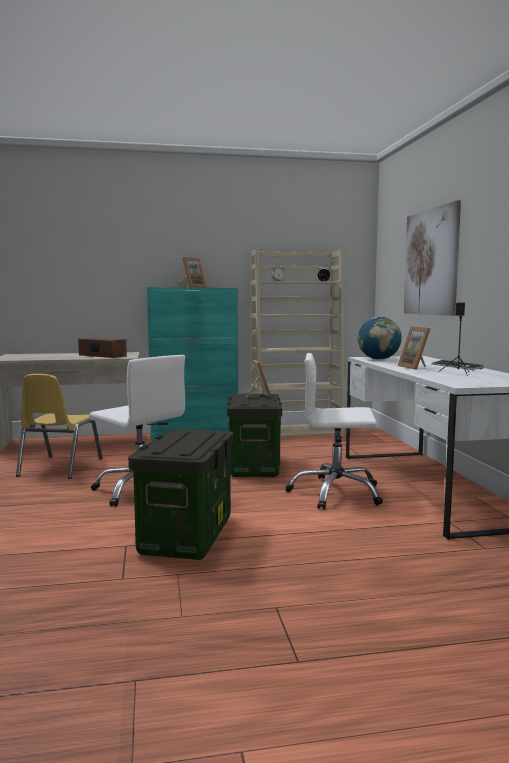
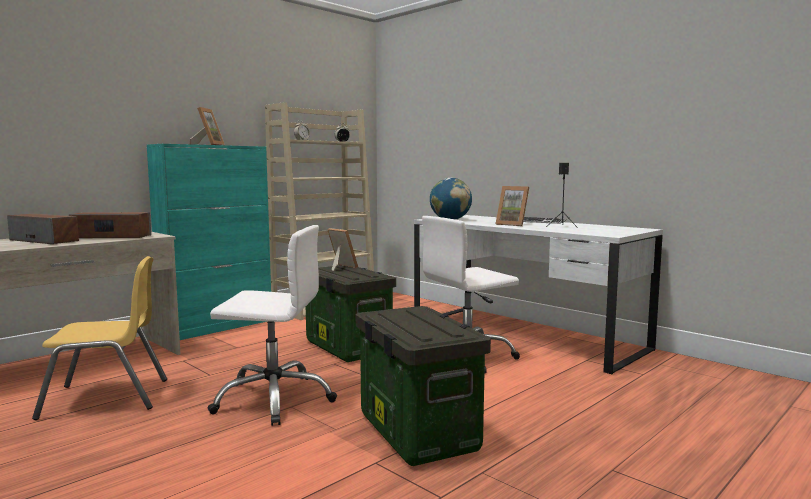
camera: 35 degrees left, 0 degrees up
(60, 467) = (106, 398): yellow chair -> yellow chair turned 75 degrees counterclockwise
(62, 355) = (44, 240): none -> speaker
(431, 262) = (470, 125): picture -> none

